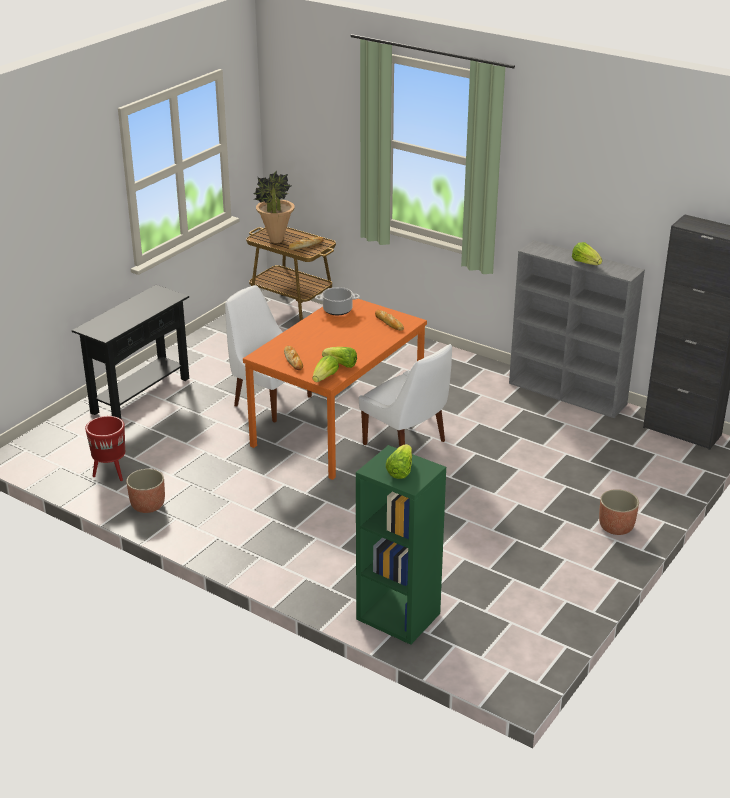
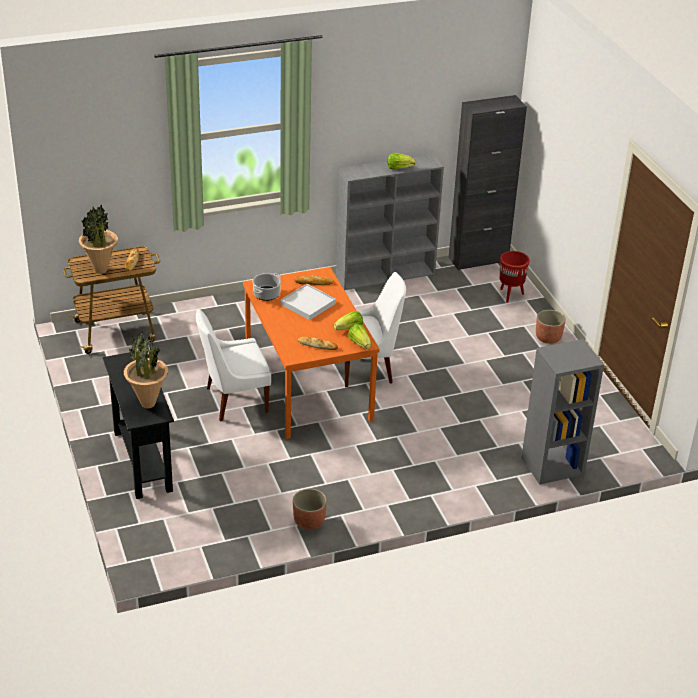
camera: 55 degrees left, 5 degrees up
(111, 473) = (243, 523): red planter -> red planter (510, 295)
(114, 324) = (148, 404): none -> potted plant
(351, 332) = (308, 304): none -> white tray
(397, 616) = (552, 466): green bookcase -> grey bookcase
(400, 470) = (571, 356): lettuce -> none

